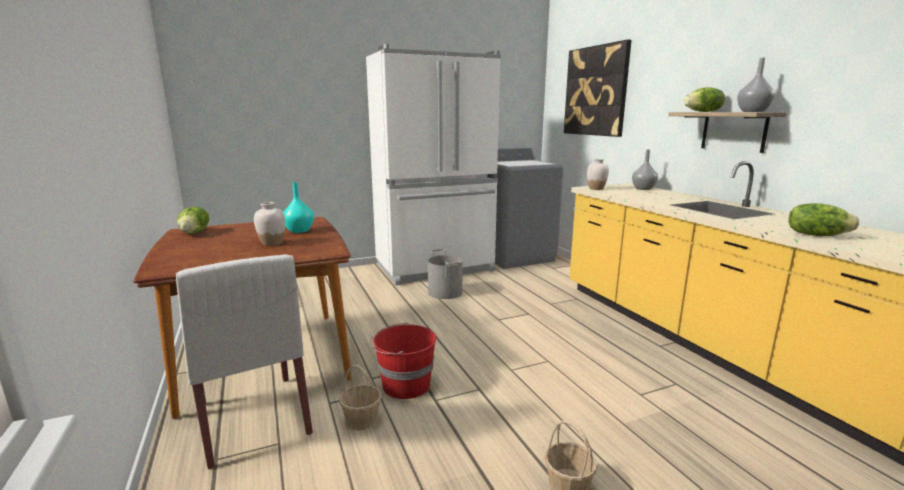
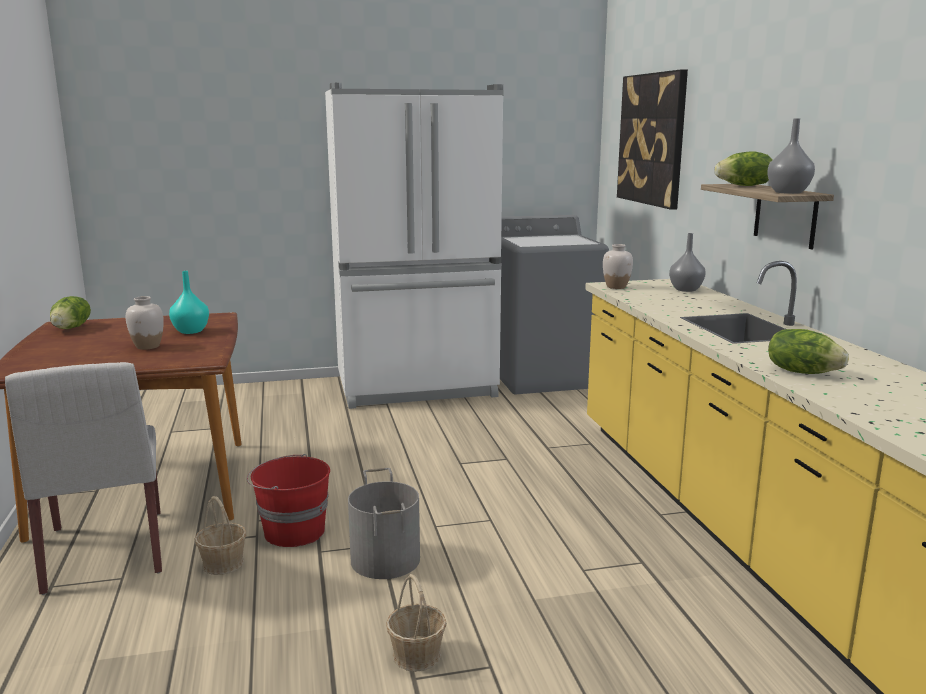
camera: 10 degrees right, 0 degrees up
(445, 292) = (411, 422): grey bucket -> grey bucket (386, 559)

